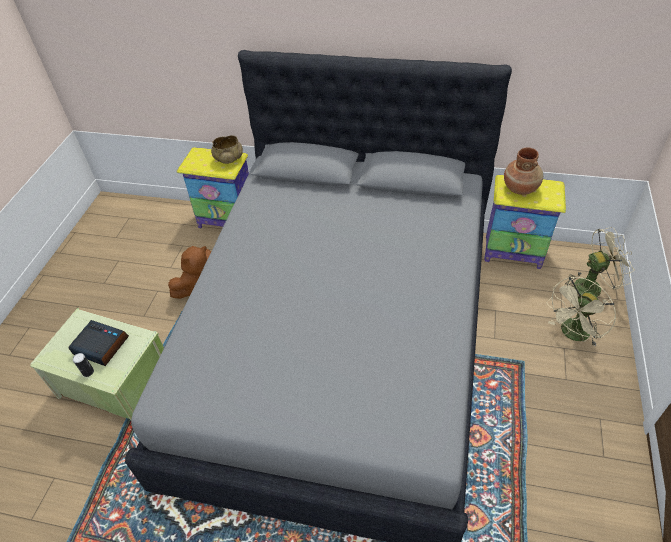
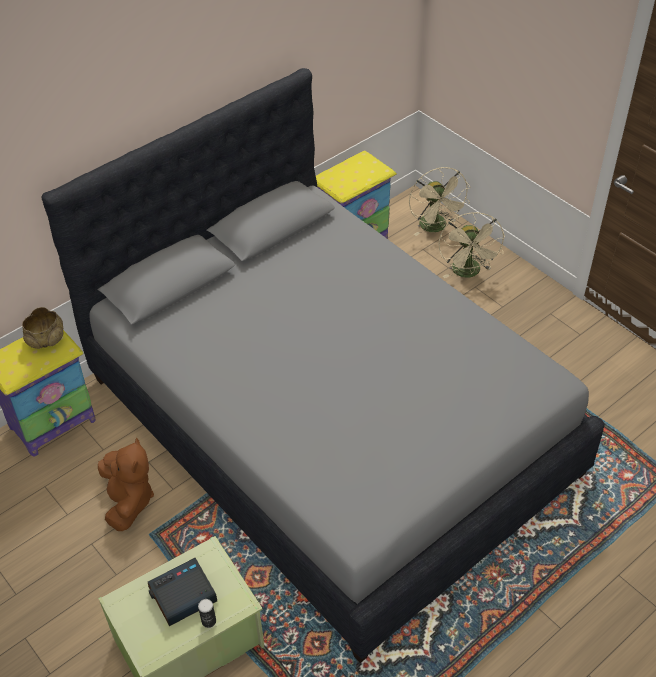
camera: 55 degrees left, 0 degrees up
(520, 188) = (344, 176): brown vase -> none
(592, 286) = (436, 228): beige fan -> beige fan turned 135 degrees clockwise

